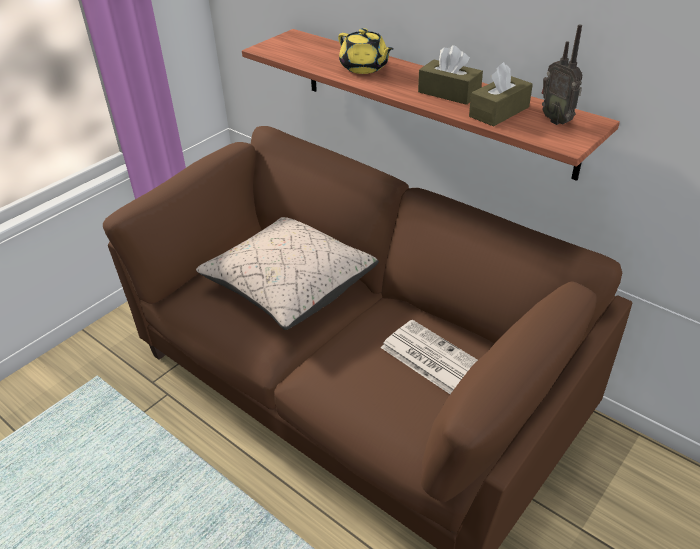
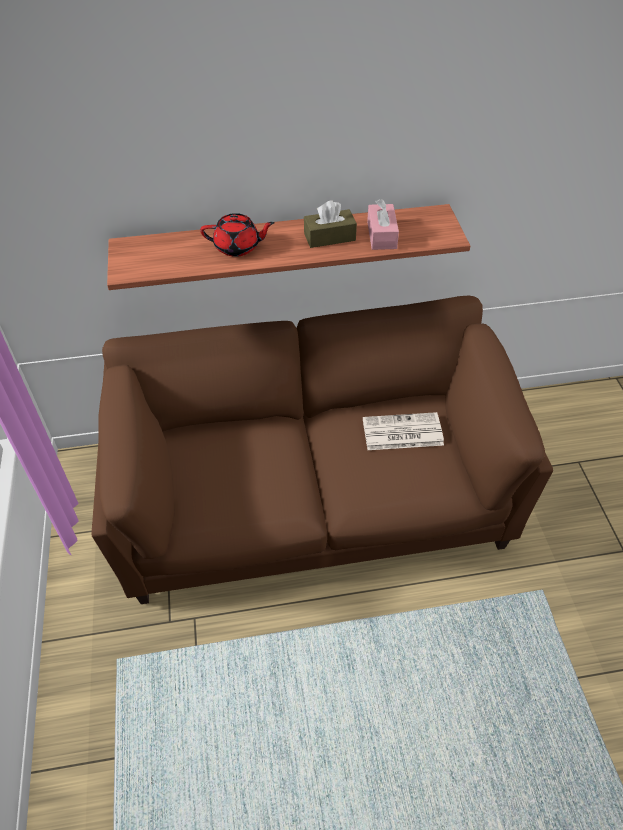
camera: 50 degrees left, 10 degrees up
(290, 286) = (251, 457): beige pillow -> none
(364, 68) = (238, 247): yellow teapot -> red teapot
(499, 112) = (381, 235): brown tissue box -> pink tissue box
(557, 120) = (420, 222): radio -> none

